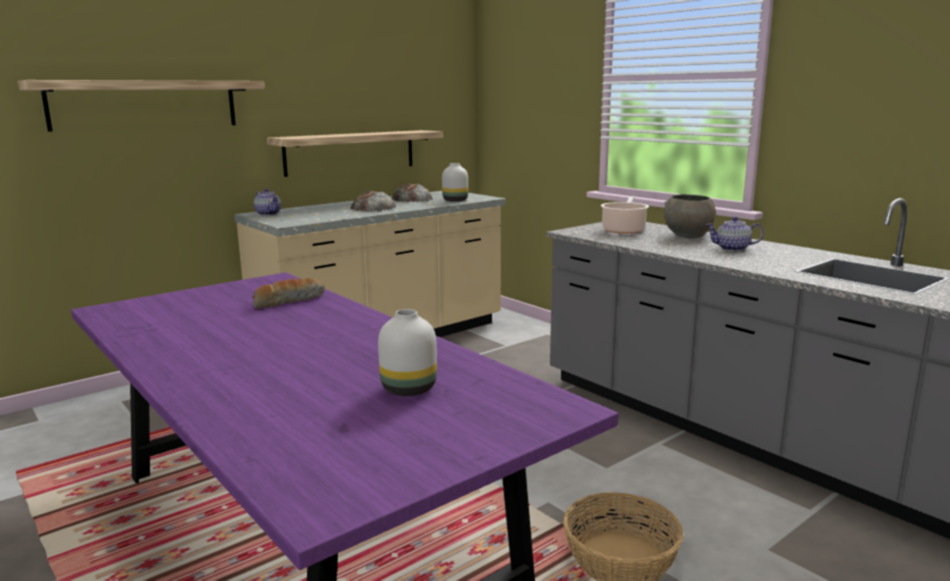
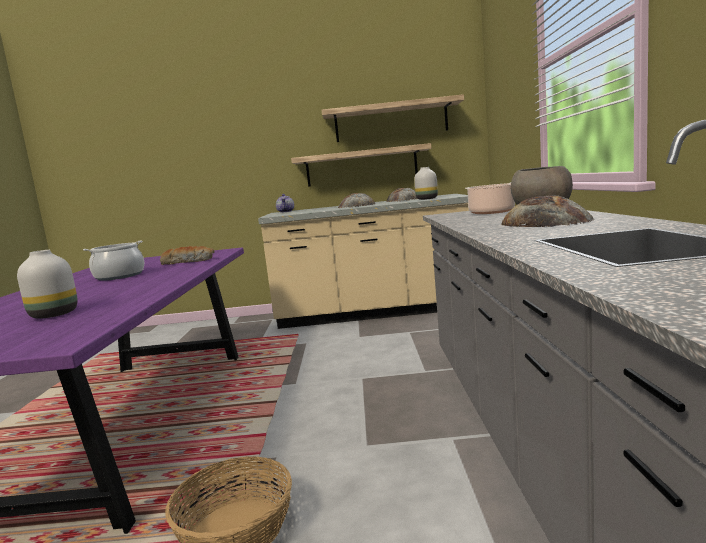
camera: 40 degrees right, 5 degrees down
(145, 104) = (214, 143): shelf -> shelf (391, 121)
(254, 332) = (119, 276): none -> cooking pot
(732, 248) = (545, 222): teapot -> bread

